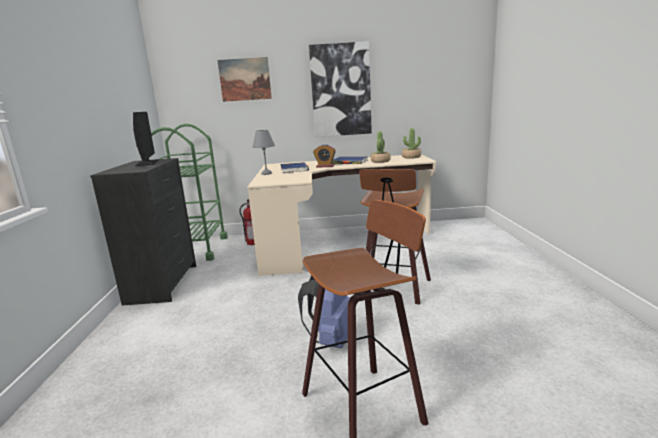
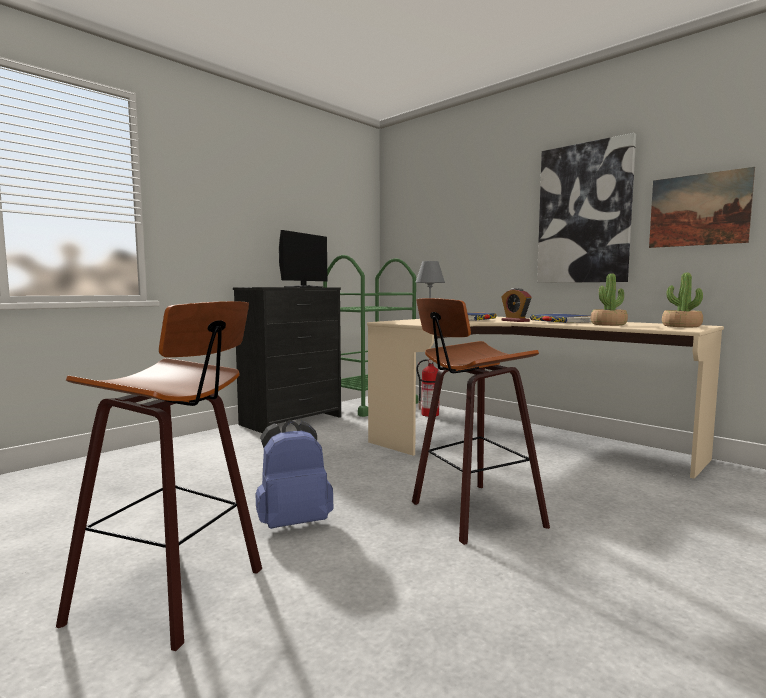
camera: 45 degrees right, 10 degrees down
(245, 79) = (463, 205): picture -> picture (698, 210)

